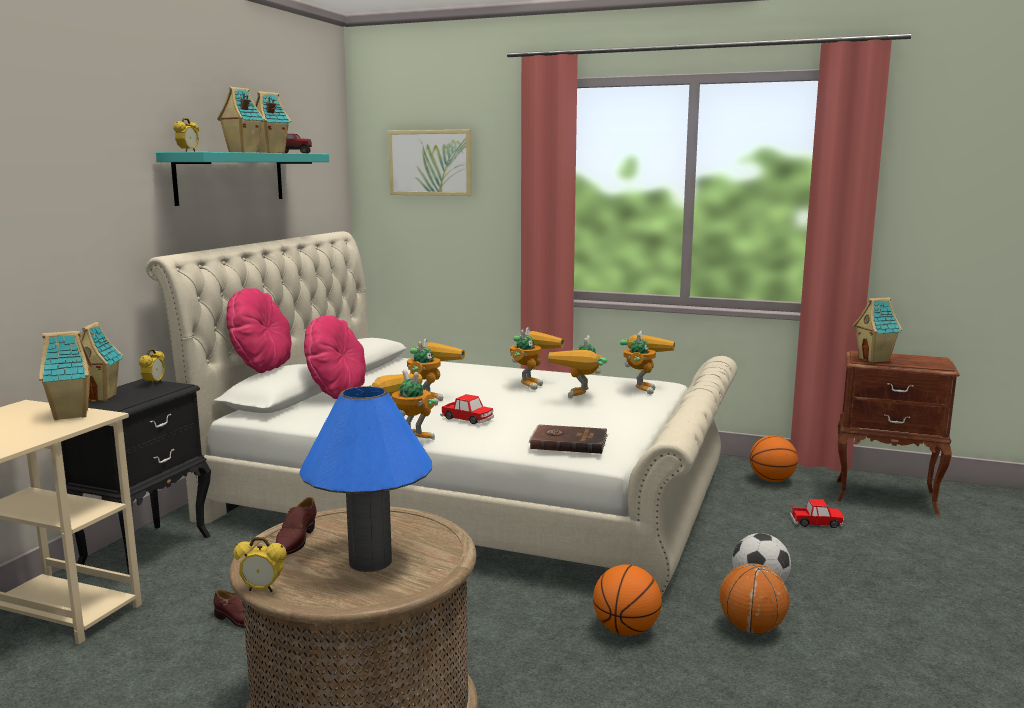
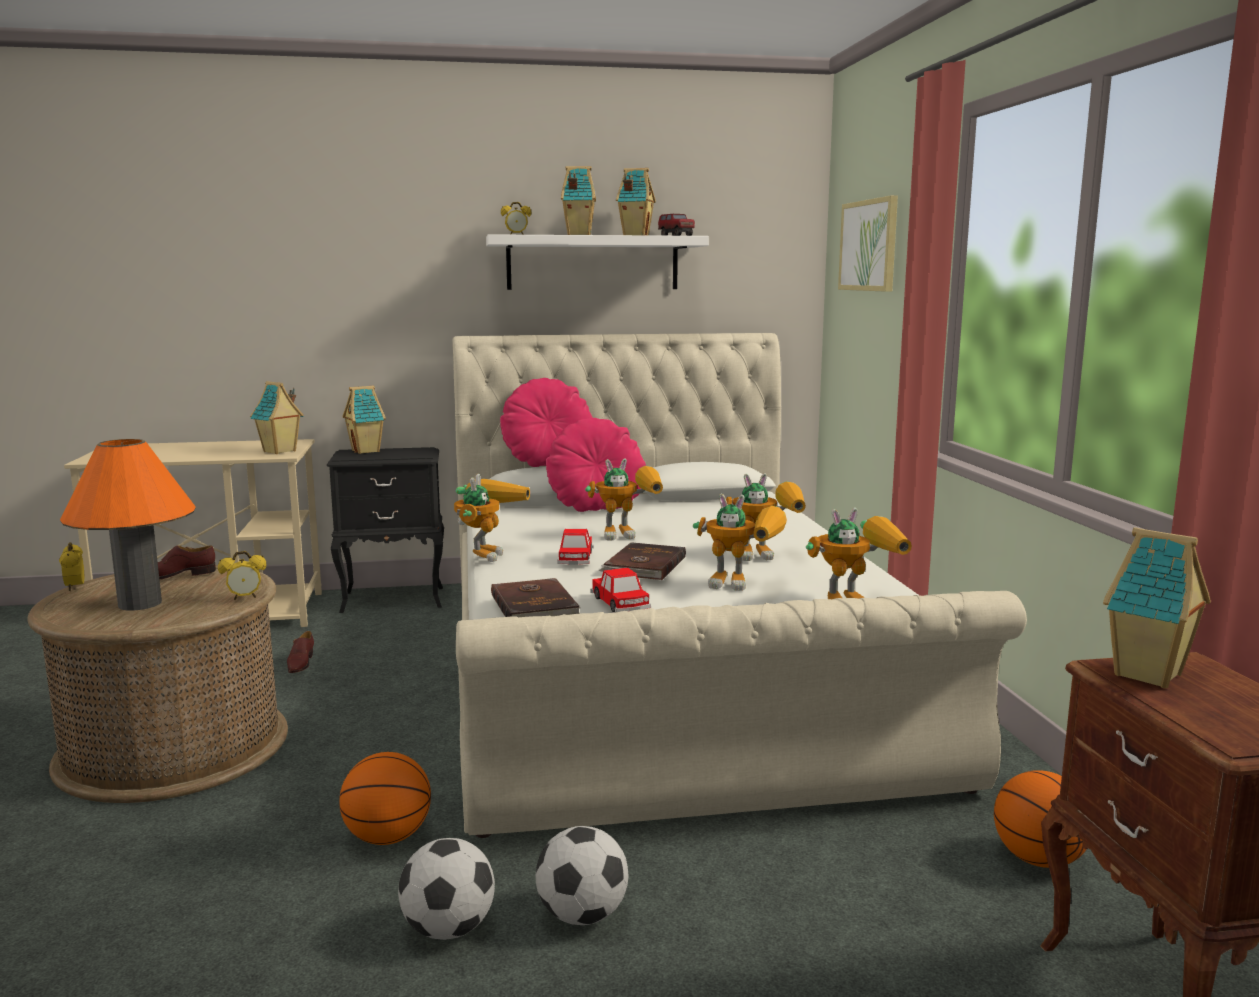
camera: 60 degrees right, 0 degrees up
(154, 383) = (422, 451): alarm clock -> alarm clock (245, 597)
(230, 177) = (592, 263): turquoise shelf -> white shelf
(370, 561) = (140, 604): blue table lamp -> orange table lamp
(517, 407) = (643, 565): none -> brown book
(581, 399) = (744, 585): toy robot -> toy robot turned 150 degrees counterclockwise
(752, 628) = (448, 929): basketball -> football
(816, 522) = (904, 936): toy car -> toy car (620, 603)

